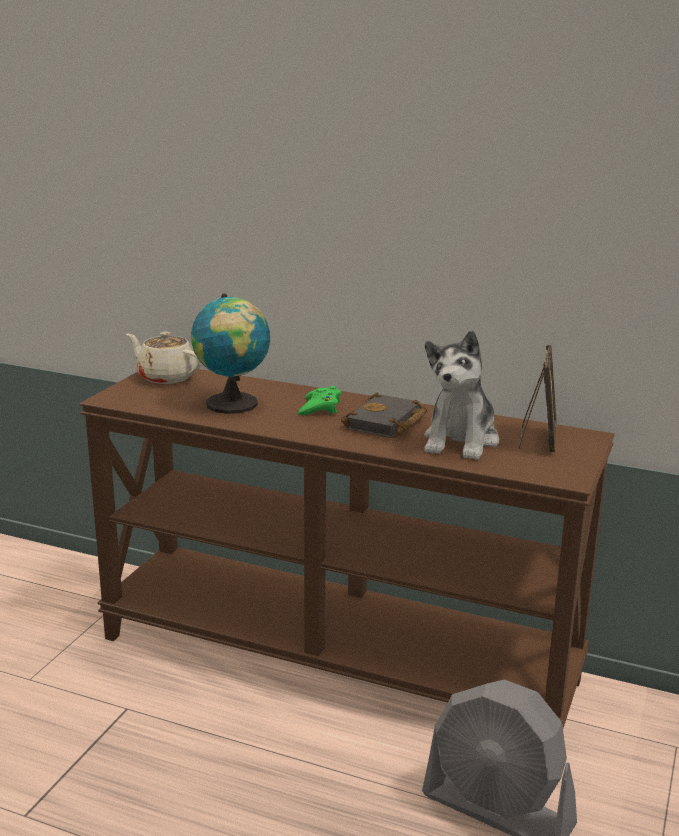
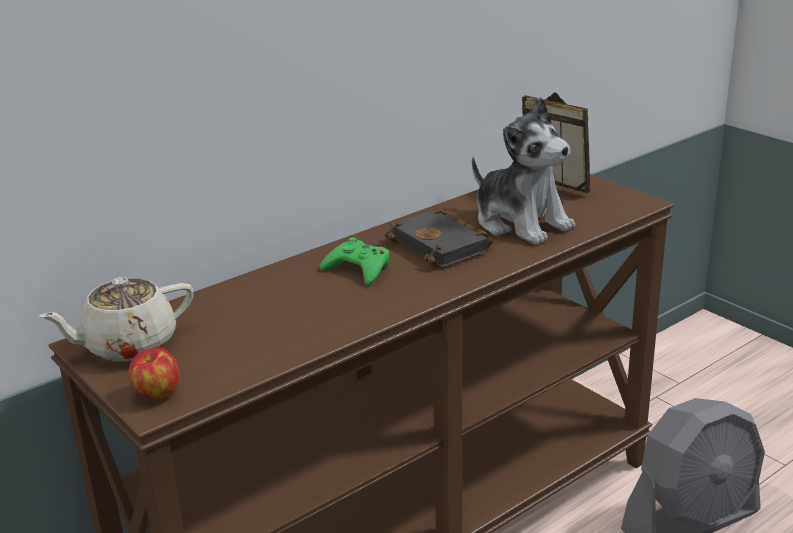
camera: 60 degrees left, 5 degrees up
(120, 396) = (157, 394): none -> apple
(233, 405) = (292, 318): globe -> none

